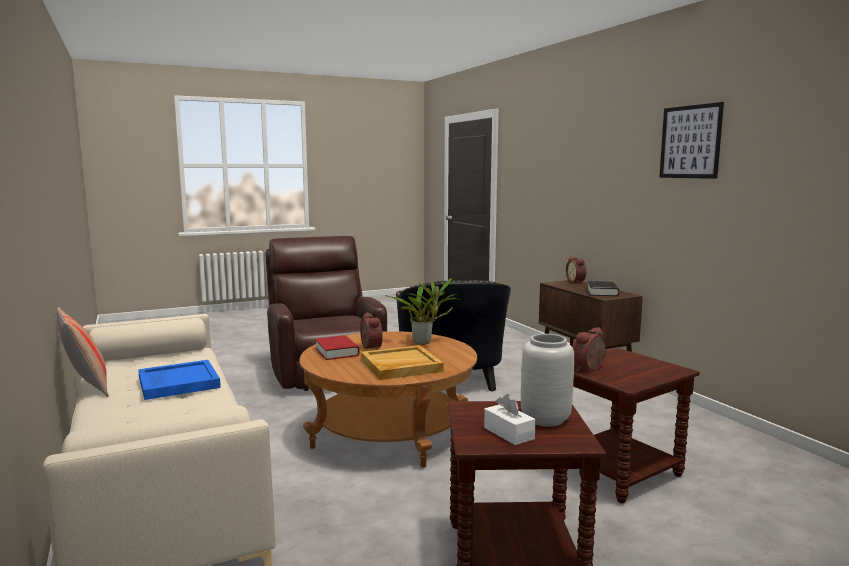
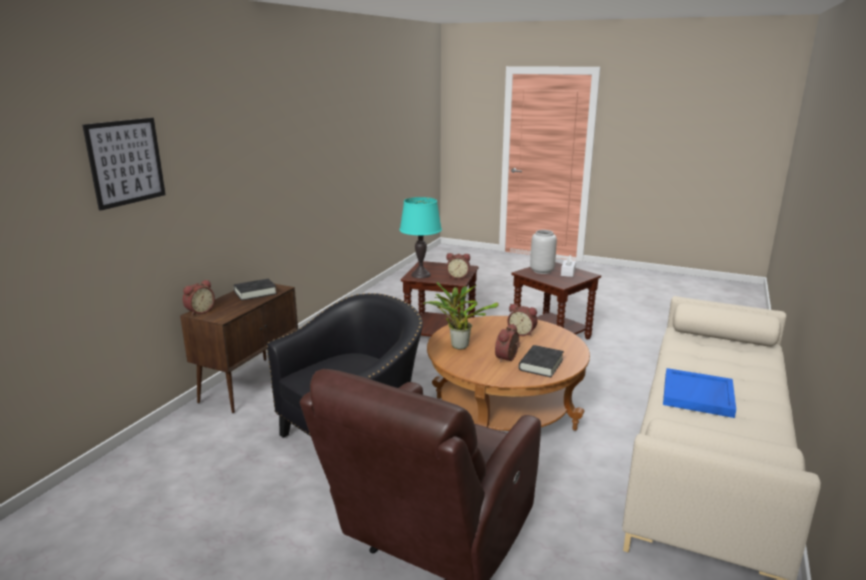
camera: 130 degrees left, 10 degrees up
(87, 387) = (787, 428): pillow -> none
(337, 352) = (541, 365): red book -> black book
(400, 366) = (522, 333): beige tray -> alarm clock
(622, 357) = (421, 275): none -> turquoise table lamp
(690, 142) = (261, 130): picture -> picture (126, 162)

